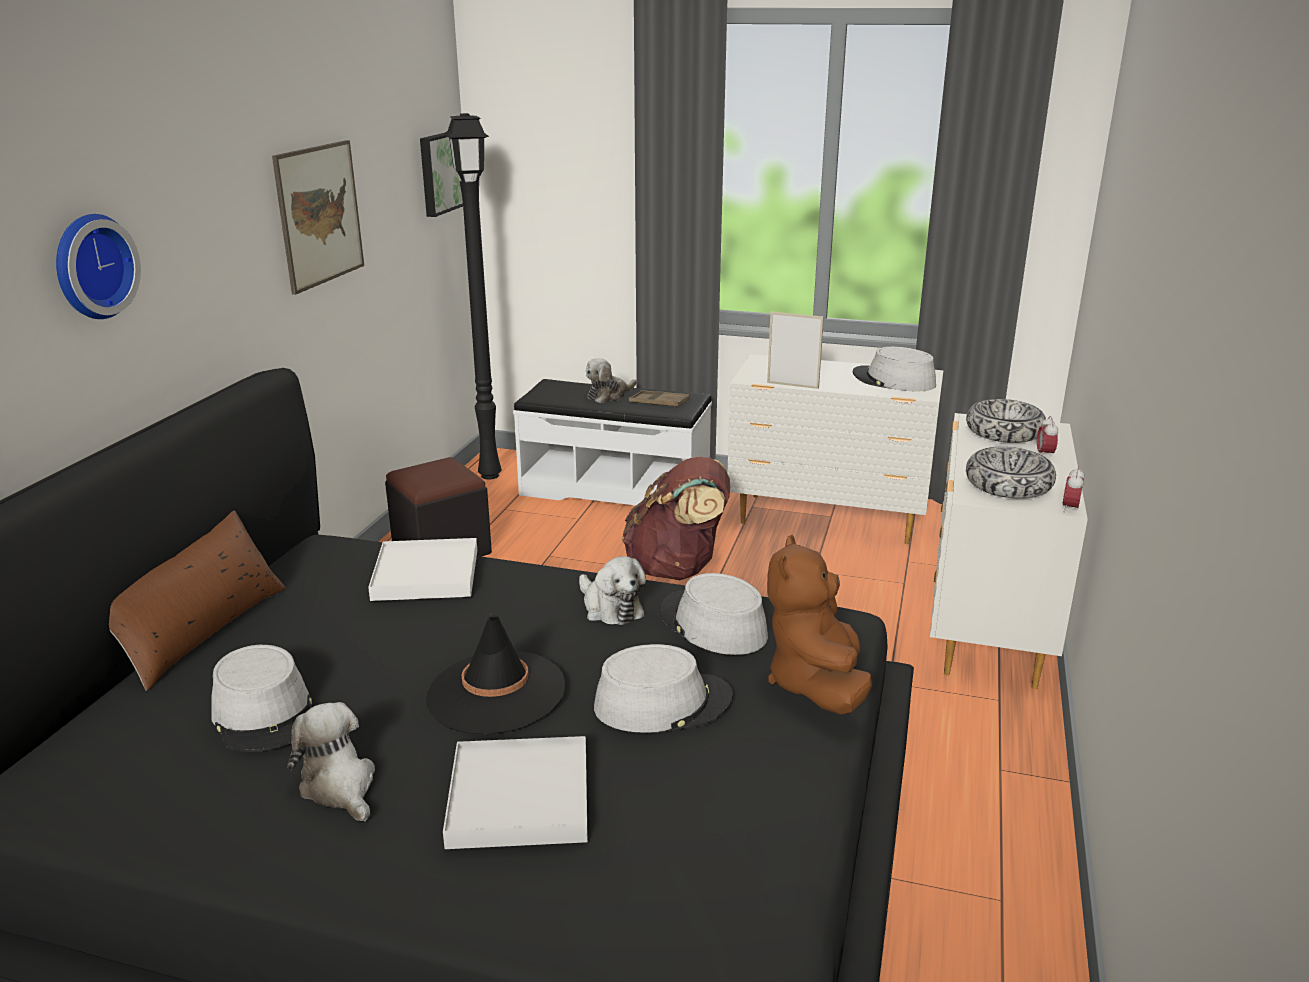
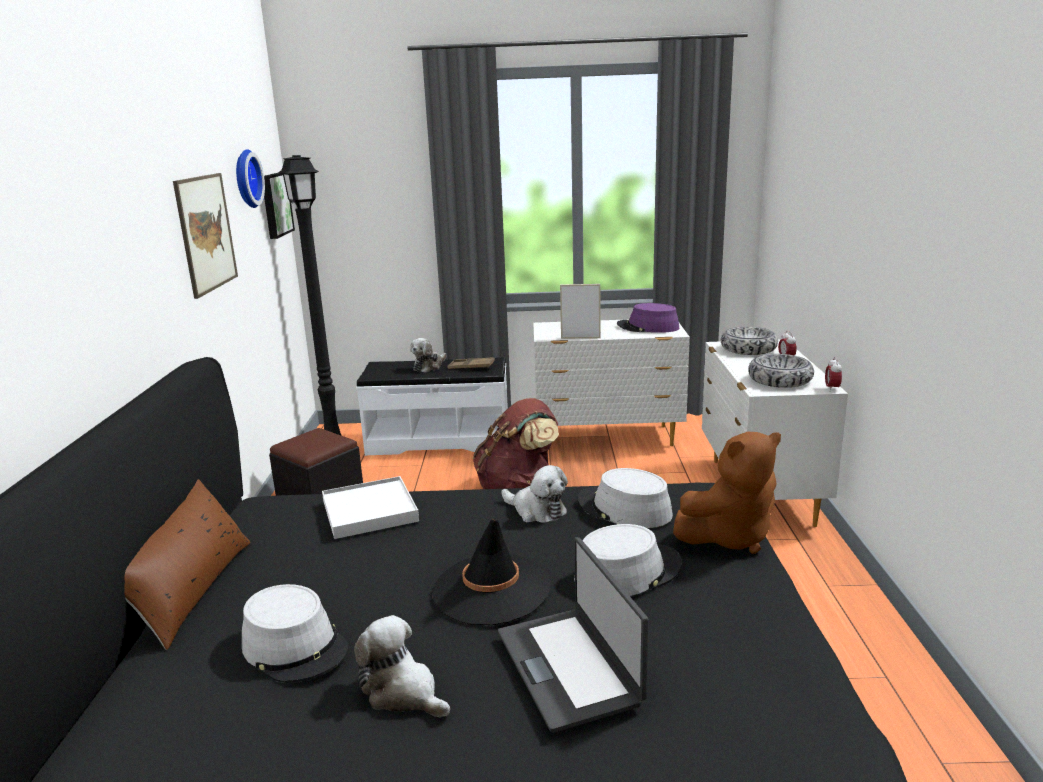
camera: 15 degrees left, 5 degrees down
(90, 266) = (55, 268): wall clock -> wall clock (245, 179)
(520, 798) = (569, 666): white tray -> laptop
(816, 684) = (729, 537): brown plush toy -> brown plush toy turned 105 degrees counterclockwise
(893, 380) = (647, 327): grey hat -> purple hat

